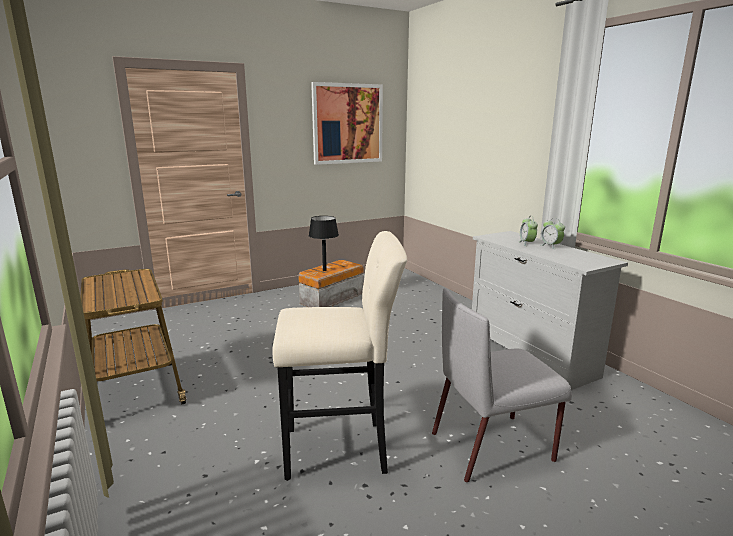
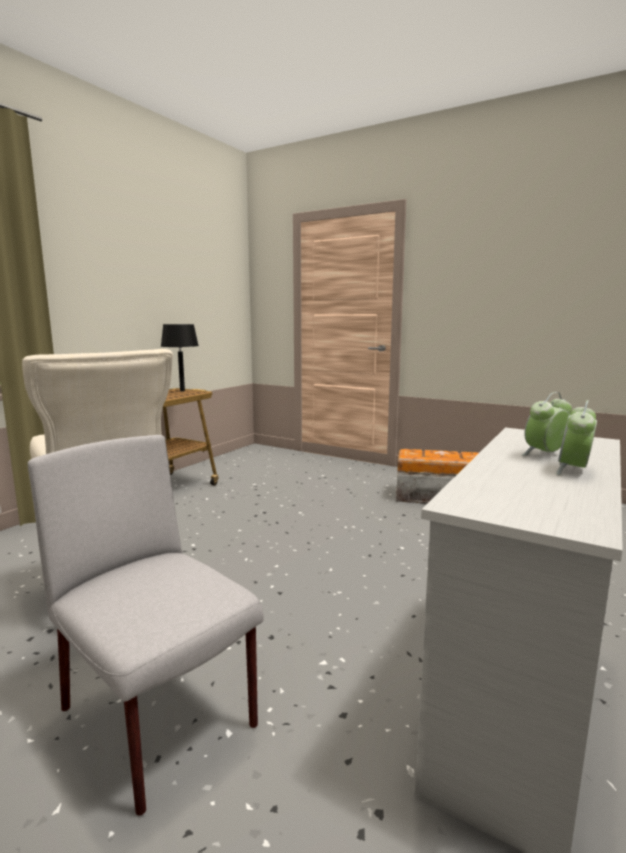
camera: 60 degrees right, 5 degrees down
(324, 270) = (428, 455): black table lamp -> black table lamp (182, 391)
(347, 124) = (543, 262): picture -> none

